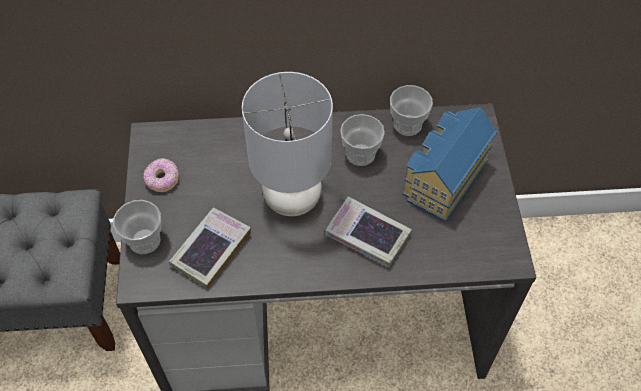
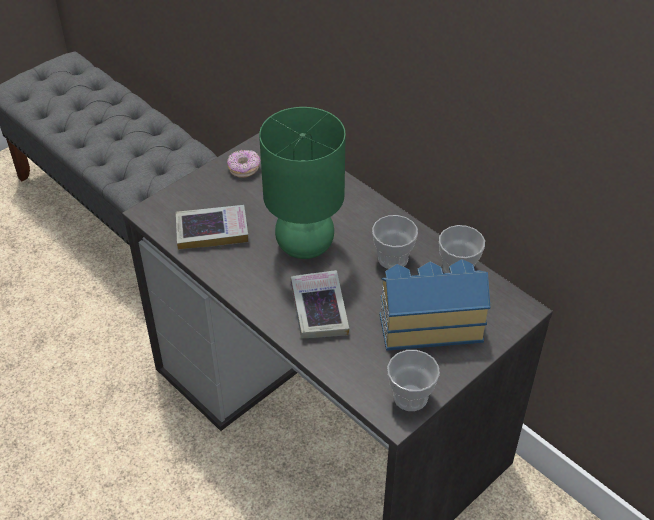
camera: 50 degrees right, 10 degrees down
(144, 240) = (184, 193): cup -> cup (410, 397)
(291, 198) = (304, 245): grey table lamp -> green table lamp

